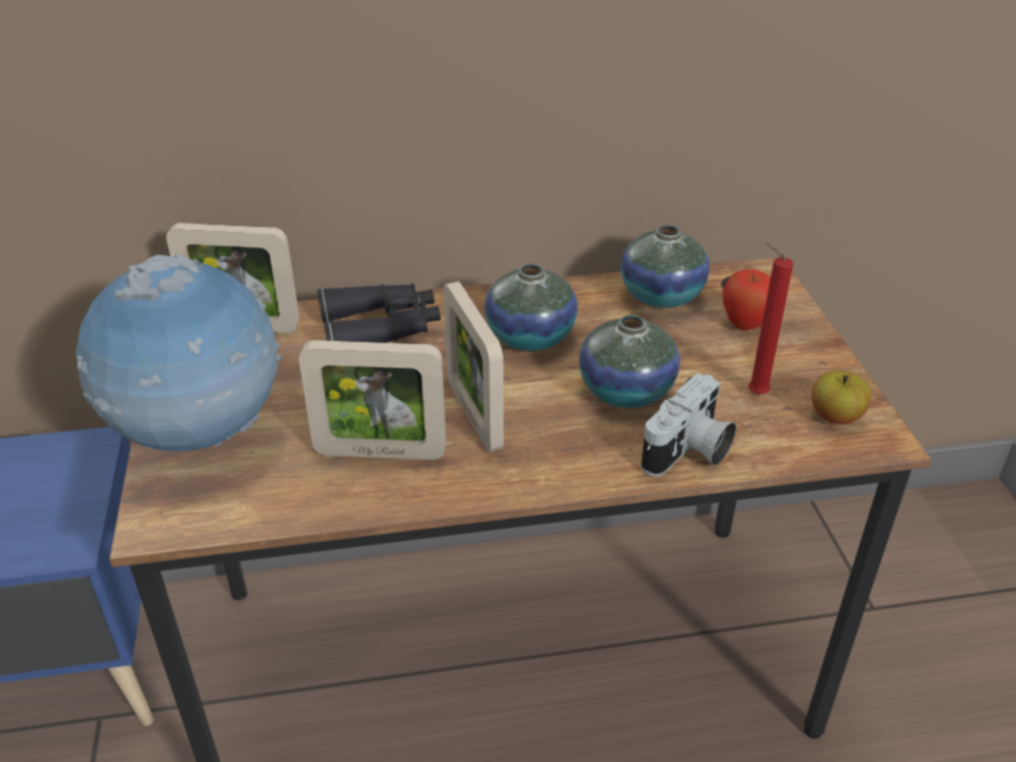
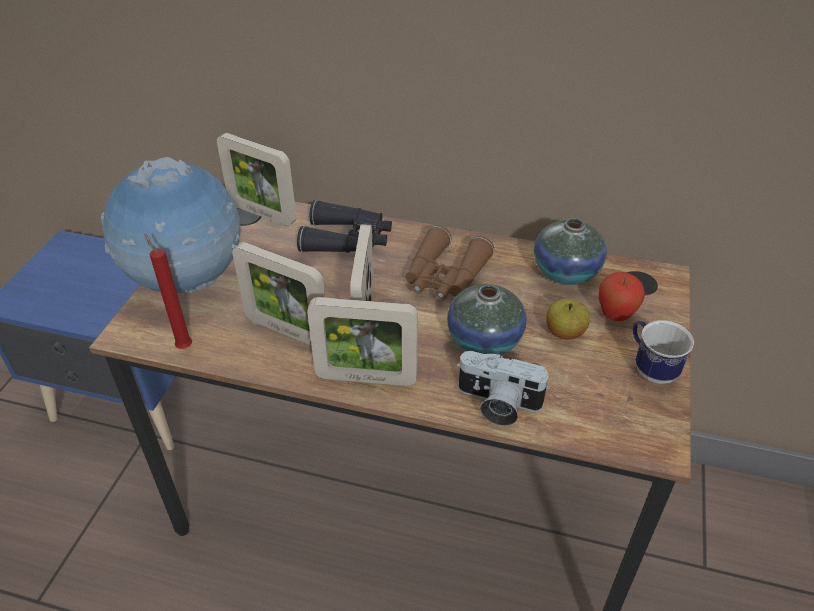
camera: 25 degrees right, 5 degrees up
(520, 474) = (366, 378): none -> picture frame
(530, 337) = (444, 276): vase -> brown binoculars
(689, 452) = (497, 404): camera -> camera turned 45 degrees clockwise
(754, 393) = (581, 374): red candle -> red candle (183, 346)
(817, 366) = (650, 368): none -> mug
(835, 416) = (634, 415): apple -> apple (564, 332)

